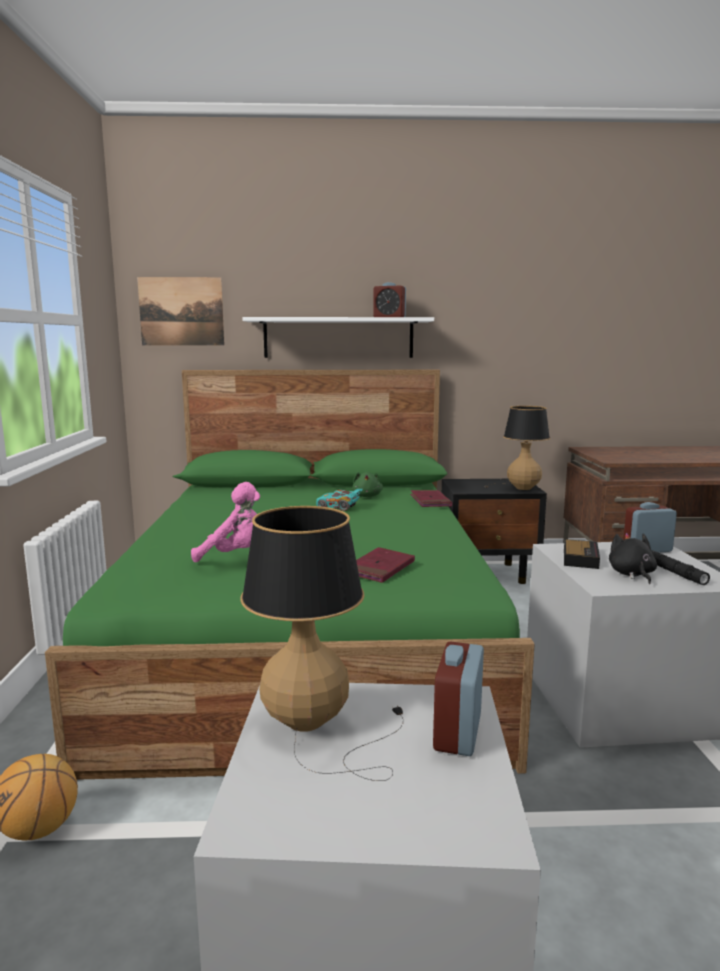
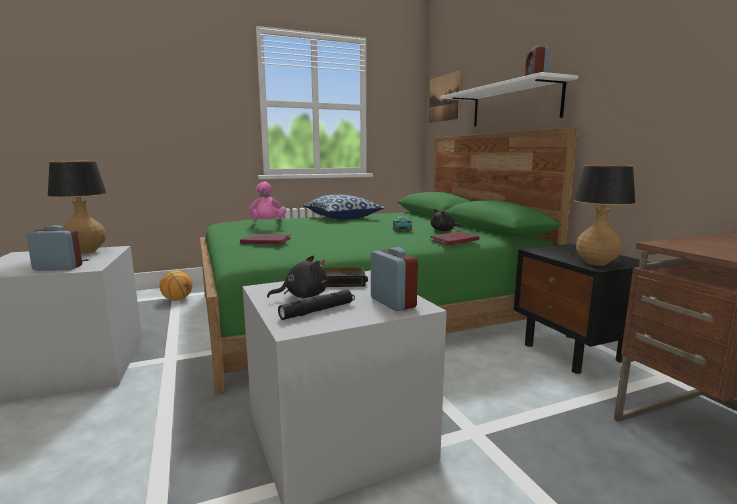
camera: 70 degrees right, 0 degrees up
(202, 518) = (342, 217): none -> pillow
(367, 496) = (444, 231): green plush toy -> black plush toy

